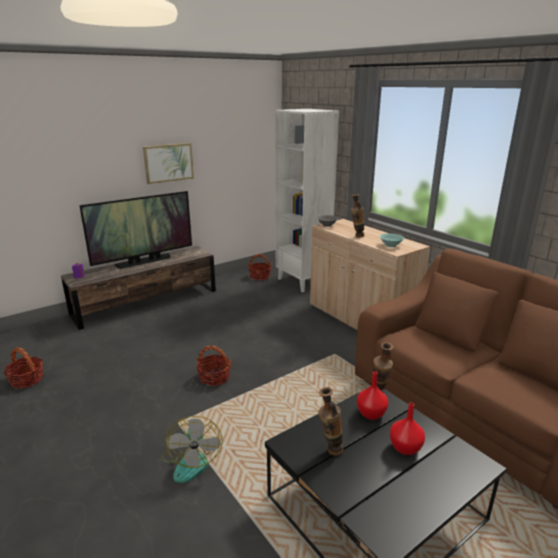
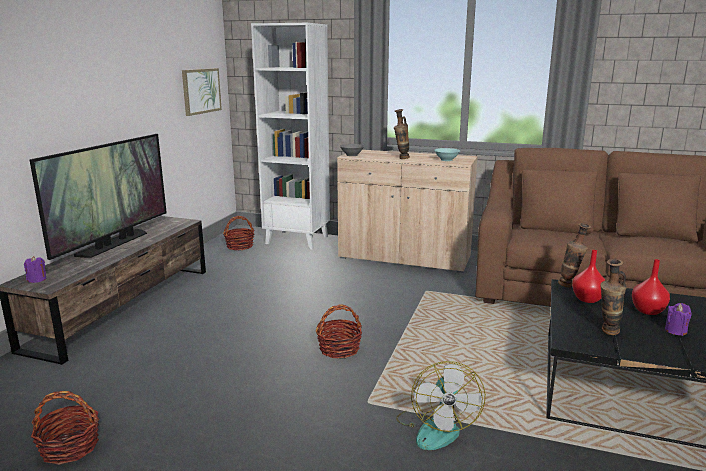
camera: 35 degrees left, 5 degrees down
(168, 163) = (121, 95): picture -> picture (201, 91)
(191, 461) = (436, 427): fan -> fan turned 45 degrees clockwise
(394, 478) = (675, 331): none -> purple candle

